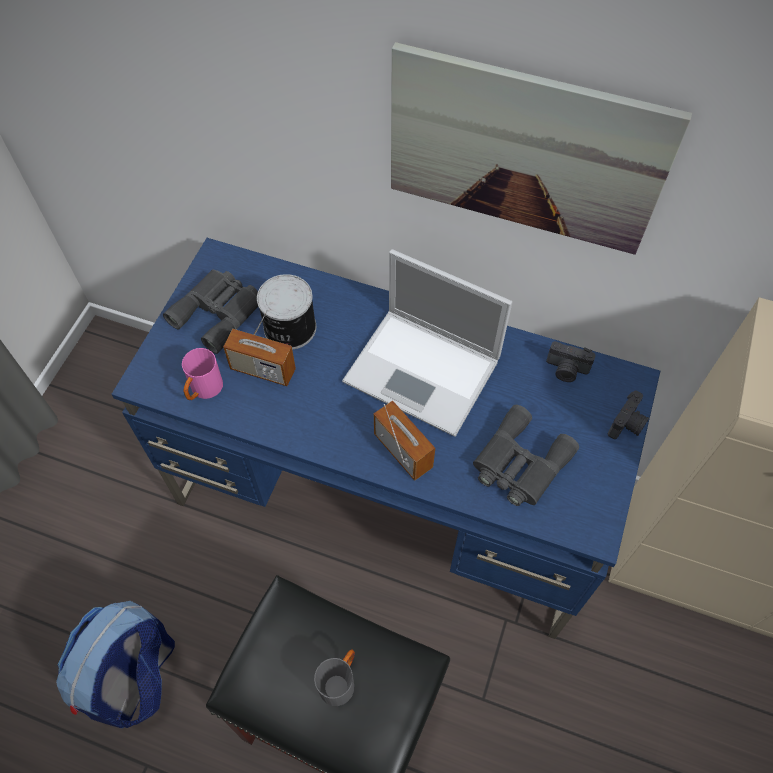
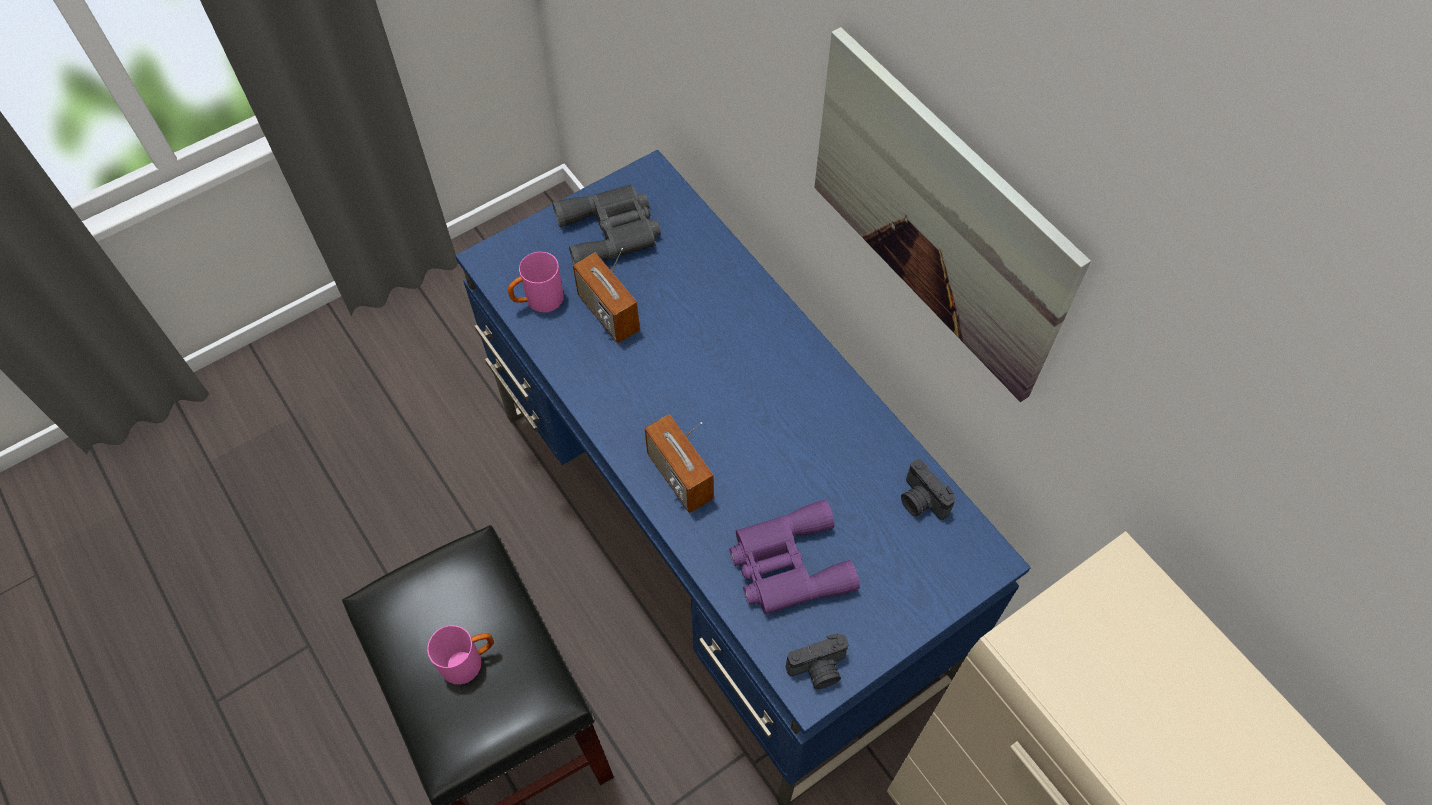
camera: 35 degrees right, 0 degrees up
(135, 678) = (354, 559): backpack -> none
(288, 328) = (665, 287): can -> none
(340, 680) = (469, 660): grey mug -> pink mug
(403, 451) = (679, 477): radio -> radio turned 150 degrees clockwise
(424, 371) = (766, 411): laptop -> none
(519, 464) = (787, 565): grey binoculars -> purple binoculars
(627, 425) = (940, 600): camera -> camera (818, 669)

